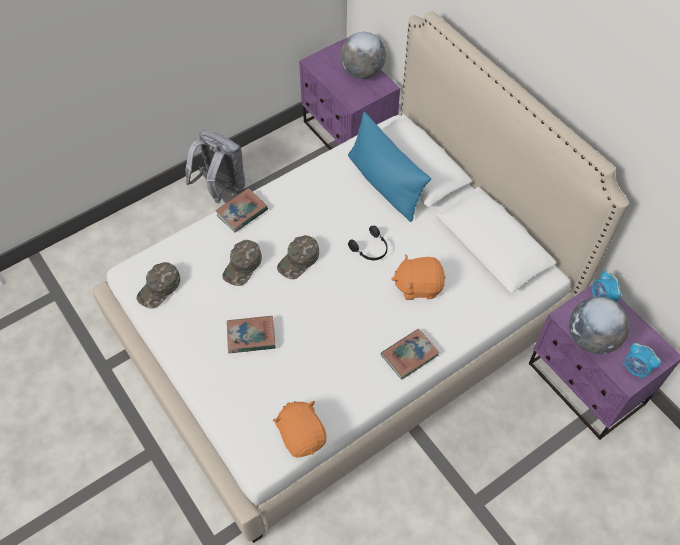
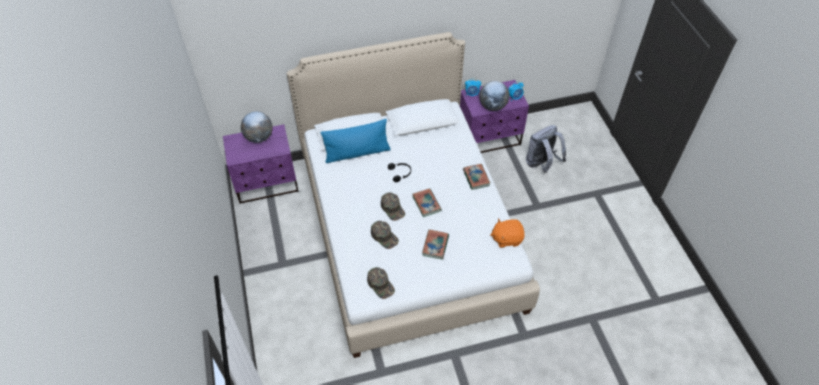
camera: 70 degrees left, 5 degrees down
(221, 188) = (269, 266): grey backpack -> grey backpack (541, 164)
(242, 212) = (342, 227): book -> book (426, 204)
(418, 286) = (434, 160): orange plush toy -> none

